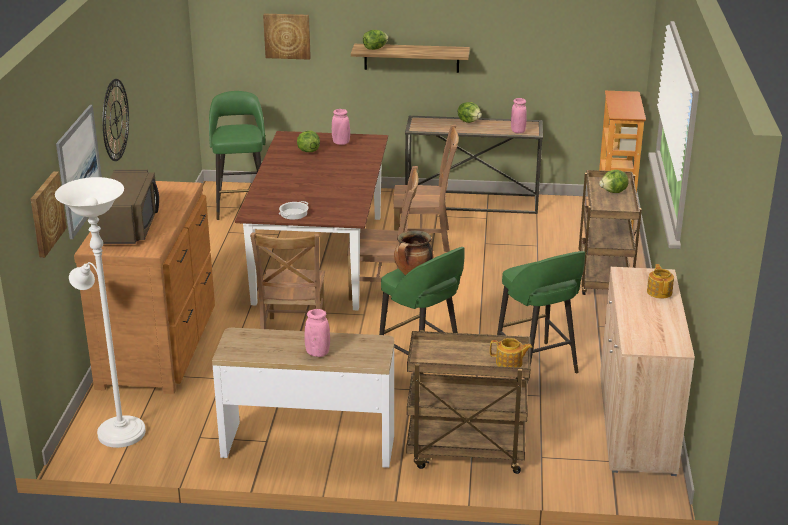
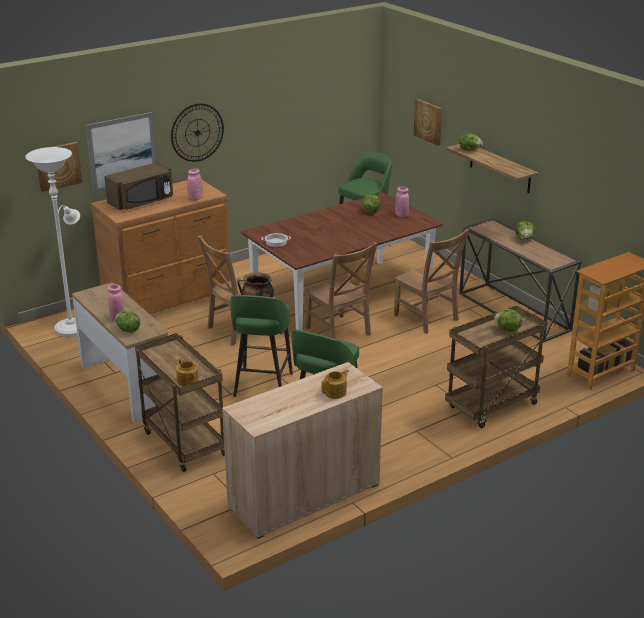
camera: 50 degrees right, 0 degrees up
(356, 356) = (128, 330): none -> lettuce
(518, 131) = (542, 260): pink vase -> pink vase (195, 199)

